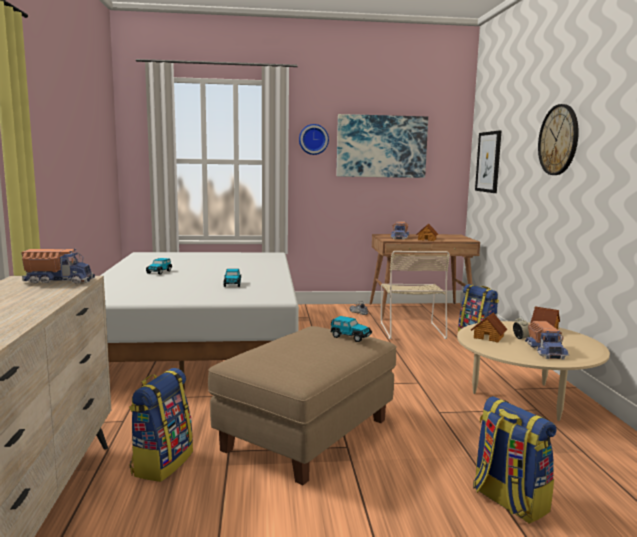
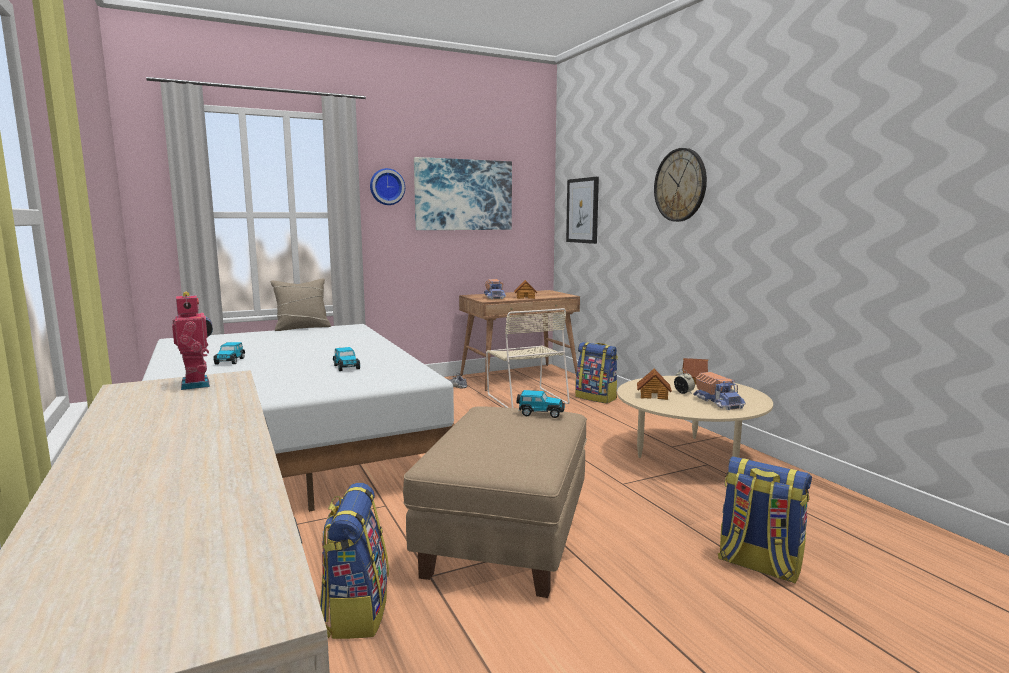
camera: 20 degrees left, 0 degrees up
(59, 281) = (198, 384): toy truck -> toy robot
(235, 252) = (302, 327): none -> beige pillow

